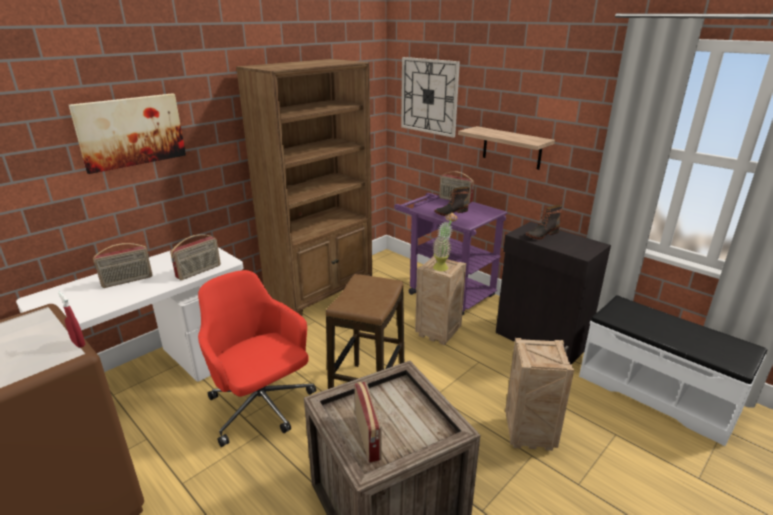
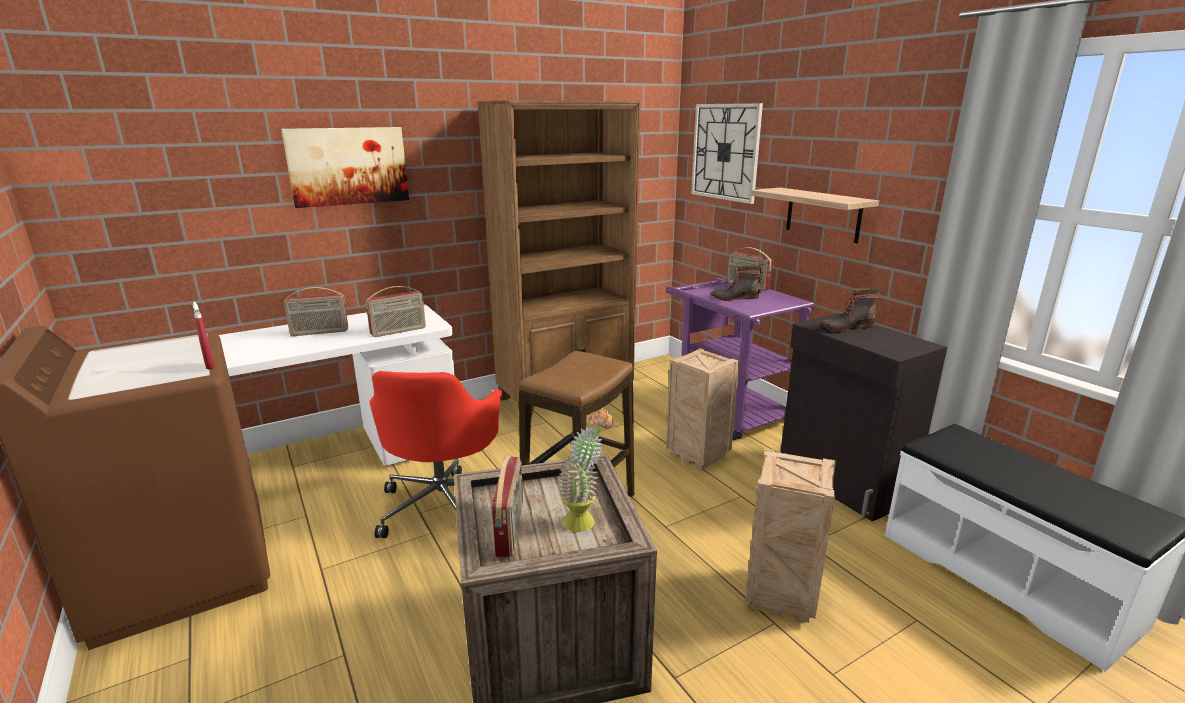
camera: 15 degrees right, 5 degrees down
(261, 407) = (444, 504): red office chair -> red office chair turned 150 degrees counterclockwise
(443, 266) = (705, 361): potted plant -> potted plant (585, 519)

